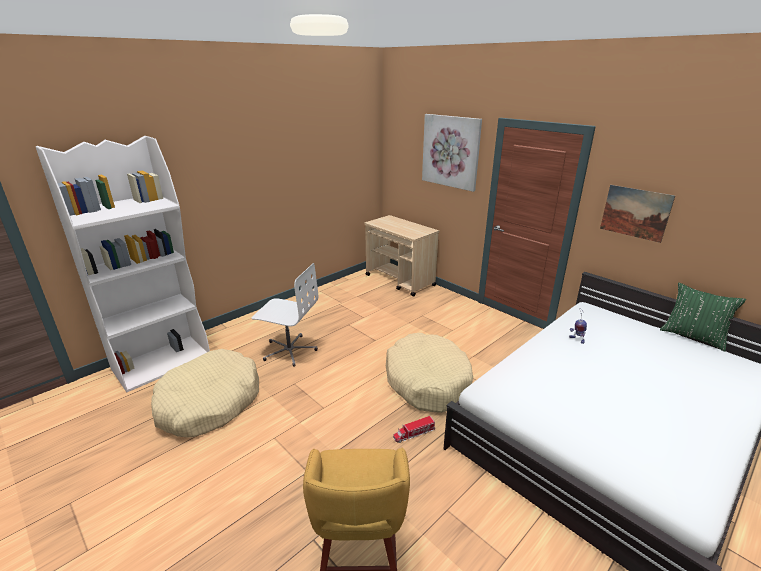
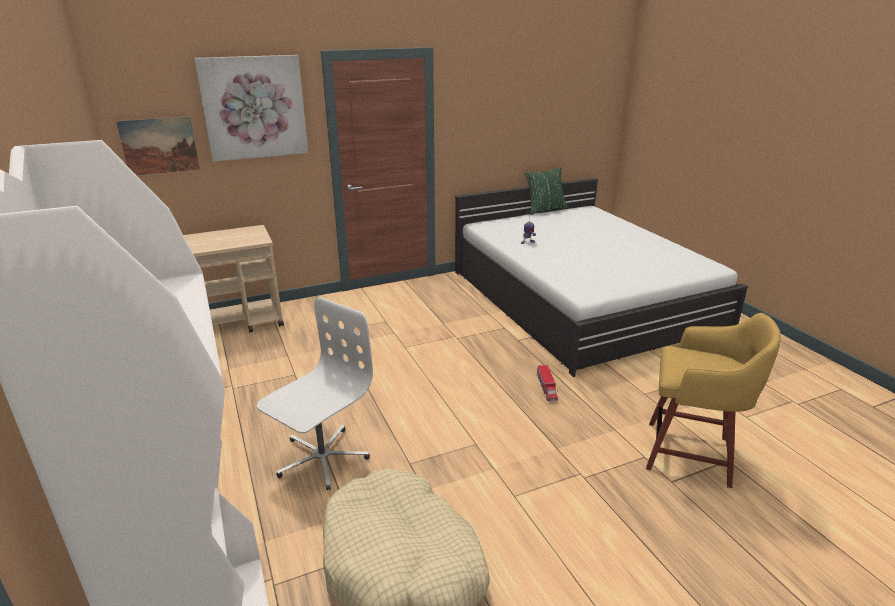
camera: 70 degrees left, 0 degrees up
(427, 381) = (468, 360): beige dog bed -> none
(635, 213) = (482, 123): picture -> picture (159, 145)

